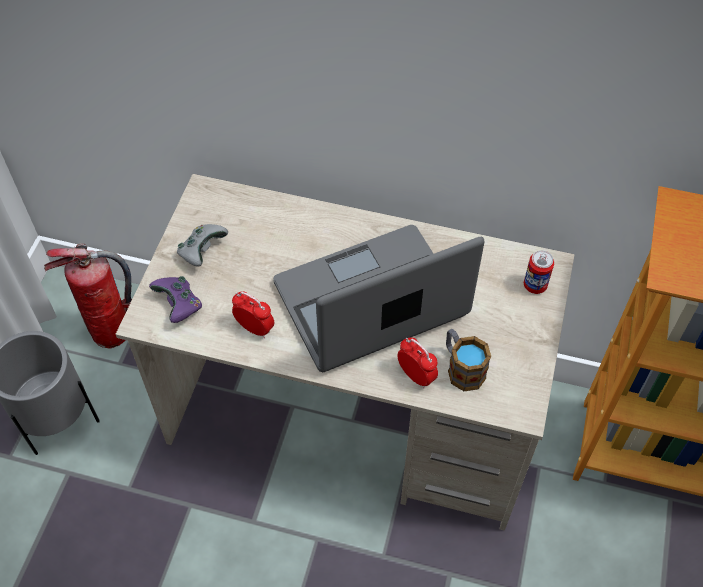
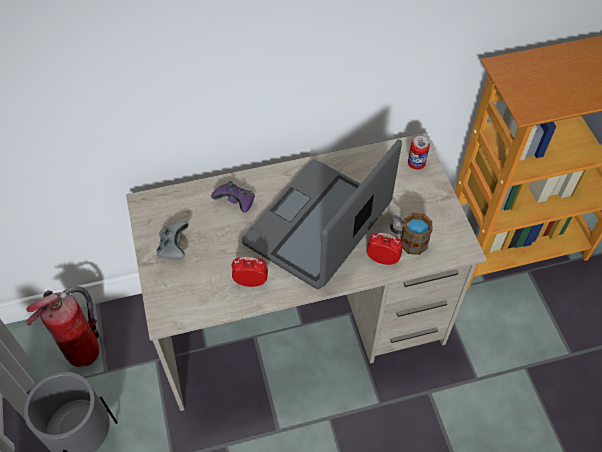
camera: 30 degrees left, 0 degrees up
(179, 306) = (184, 293): purple game controller -> purple game controller (236, 203)

